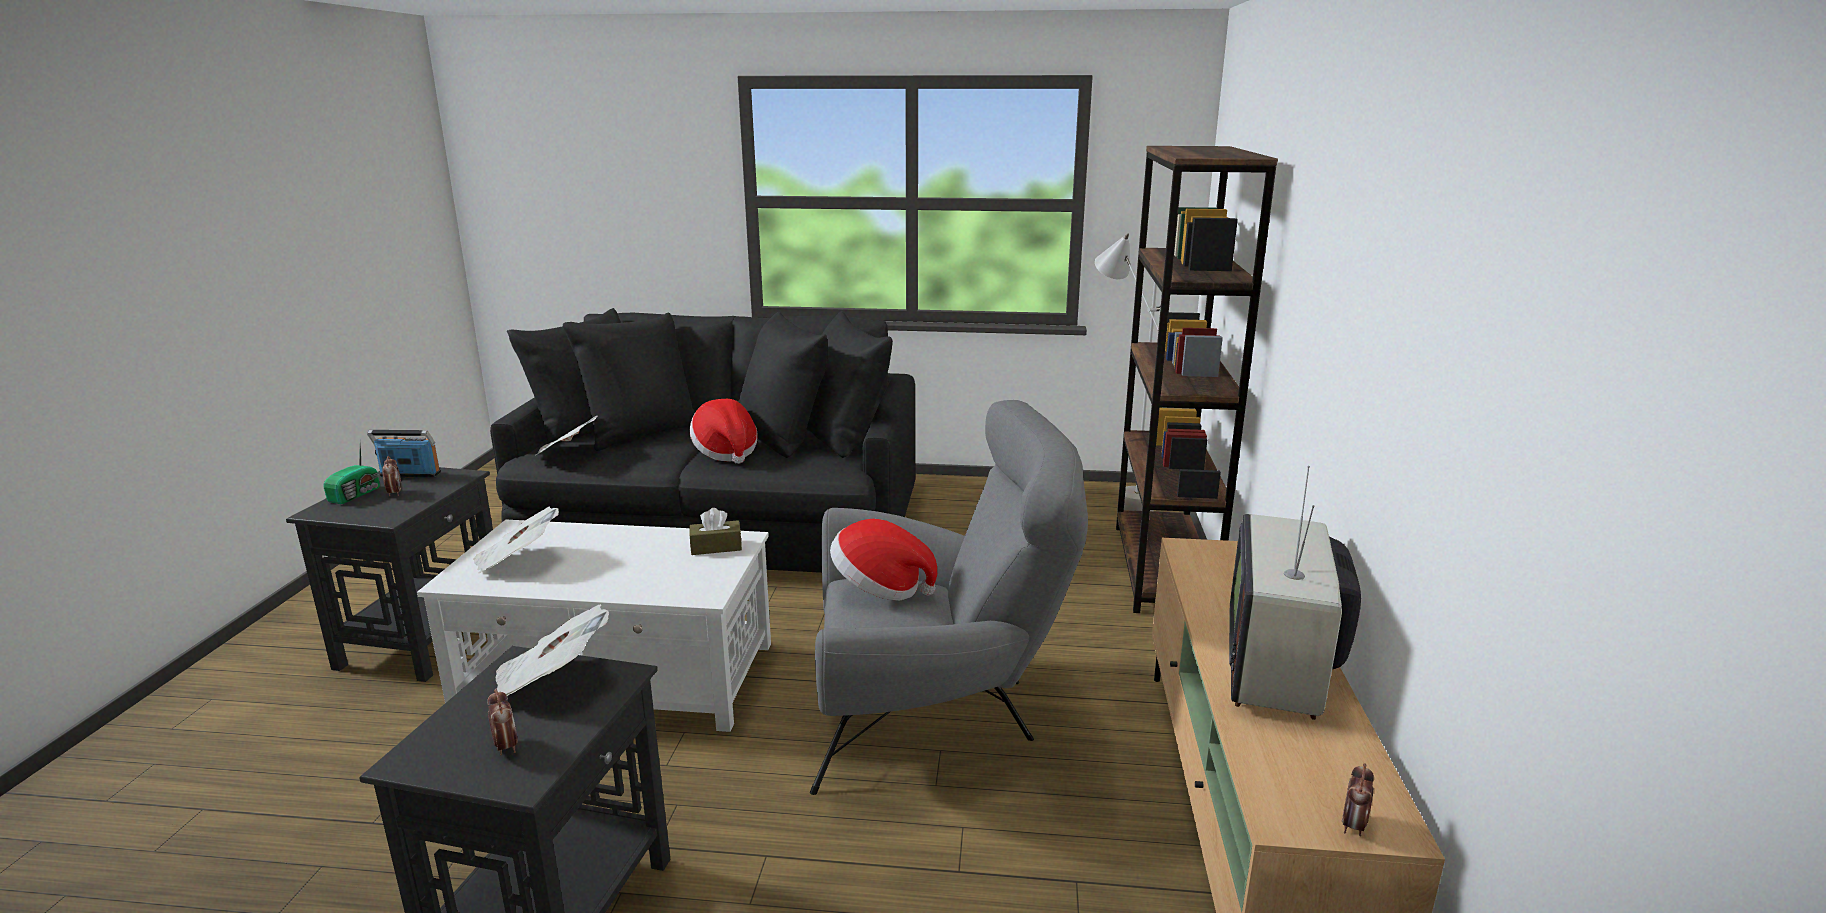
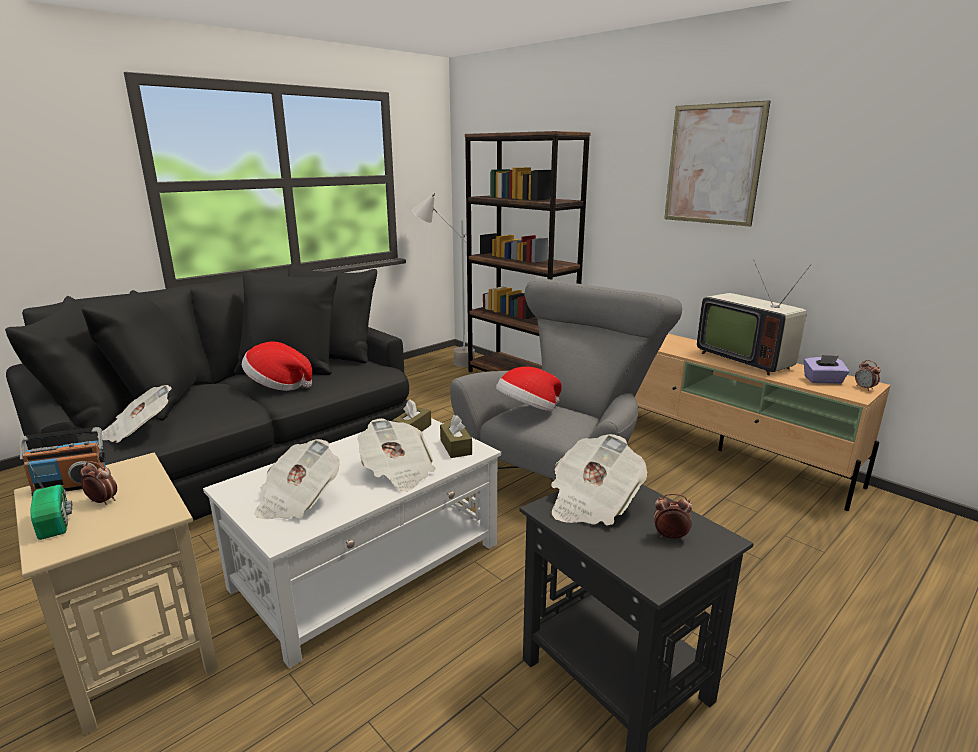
camera: 50 degrees left, 0 degrees up
(410, 475) = (72, 486): radio -> radio turned 150 degrees counterclockwise
(425, 639) = (139, 651): black side table -> beige side table
(613, 578) = (397, 472): none -> newspaper
(702, 582) = (456, 447): none -> brown tissue box
(1310, 768) = (823, 380): none -> purple tissue box
(1359, 253) = (713, 164): none -> picture

